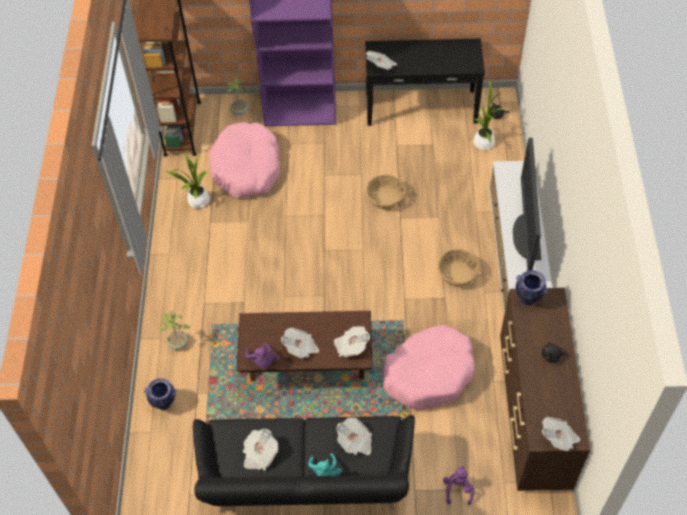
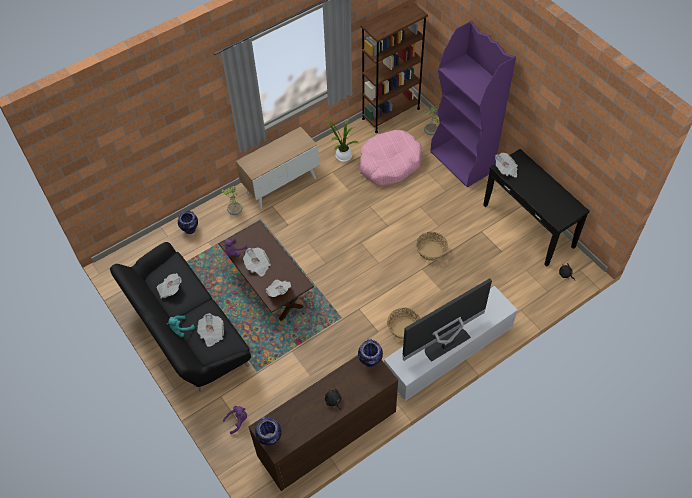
camera: 55 degrees right, 0 degrees up
(183, 278) = (281, 185): none -> cabinet
(429, 373) = (312, 355): pink dog bed -> none
(484, 141) = (533, 280): potted plant -> none
(559, 438) = (270, 439): newspaper -> vase

